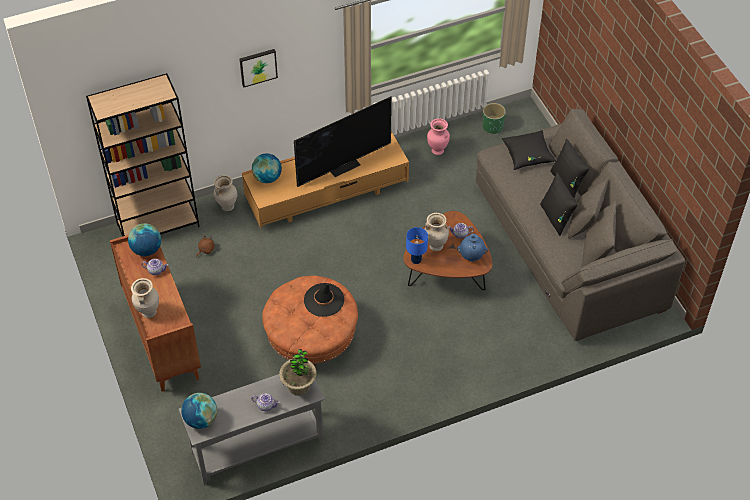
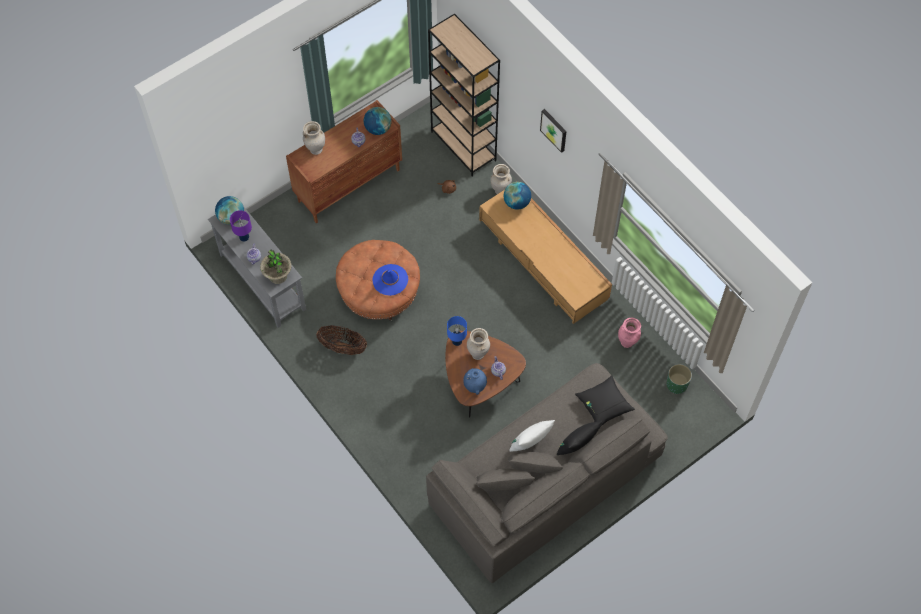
camera: 75 degrees right, 10 degrees up
(233, 411) = (243, 237): none -> purple table lamp
(324, 300) = (390, 280): black hat -> blue hat
(344, 165) = (552, 258): television -> none
(368, 384) = (342, 347): none -> basket
(556, 218) = (530, 444): black pillow -> white pillow

